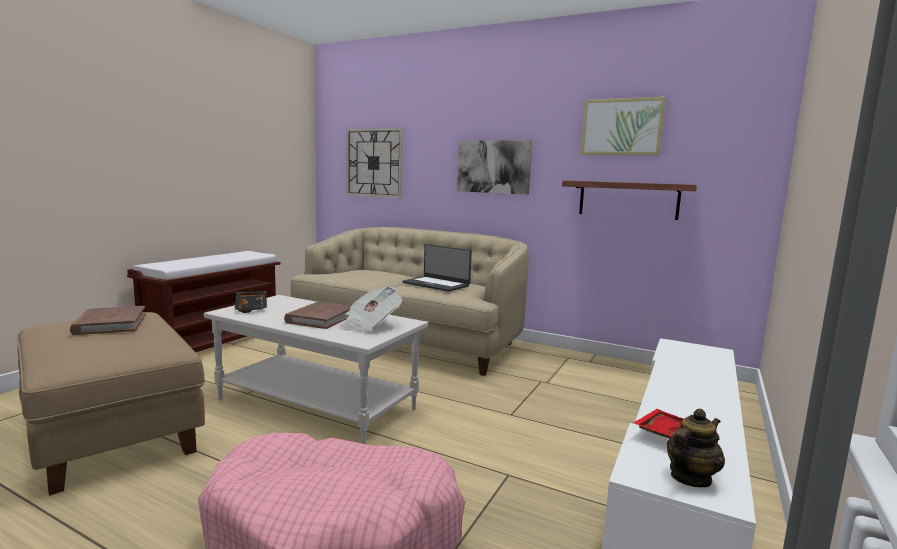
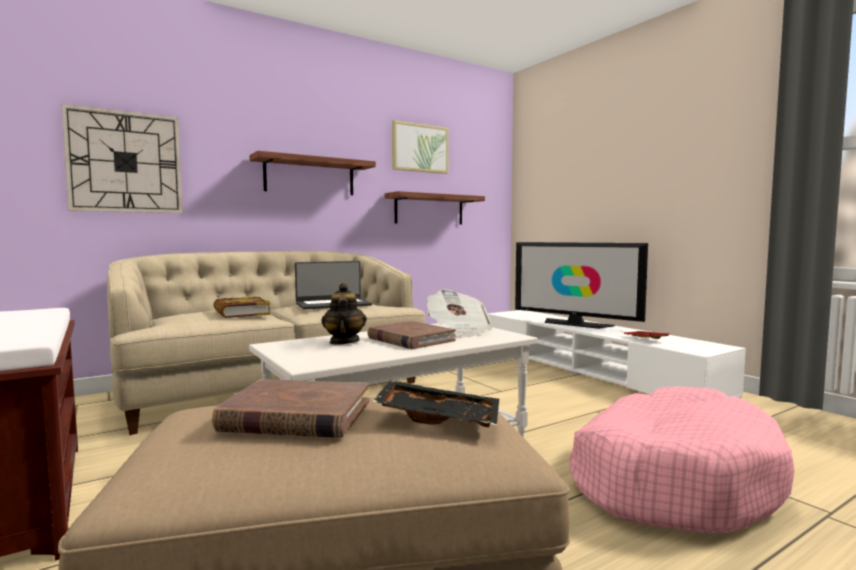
camera: 60 degrees left, 5 degrees down
(252, 307) = (305, 355): black tray -> black tray (439, 417)
(374, 276) = (241, 312): none -> book
(493, 167) = (310, 176): picture -> shelf
(690, 478) = (702, 346): teapot -> teapot (344, 342)
(692, 384) = (575, 324): none -> television

